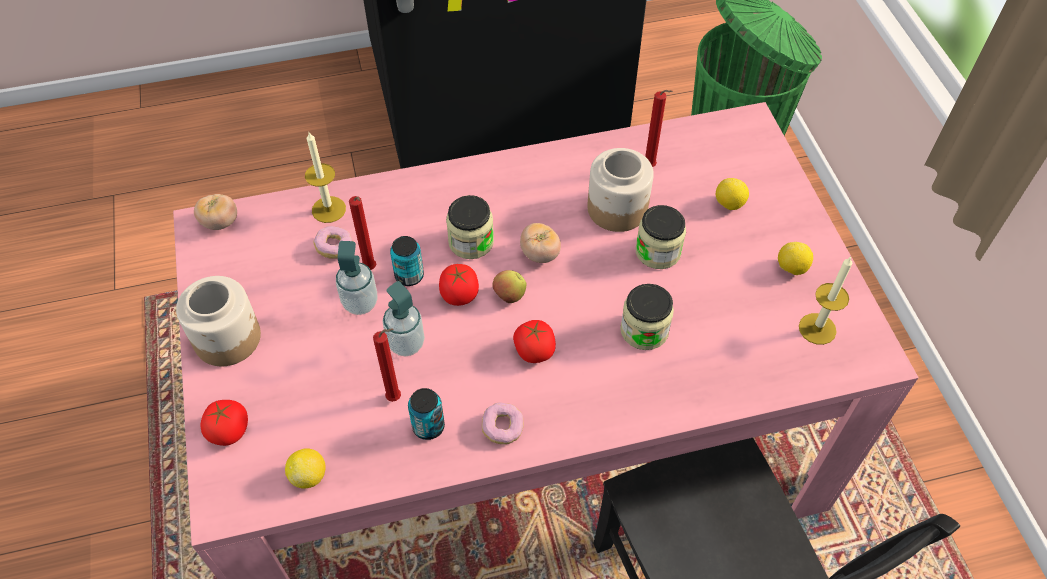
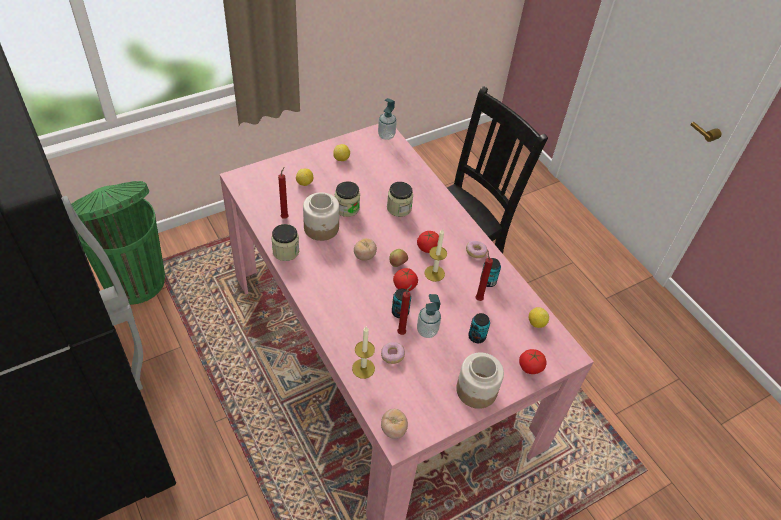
camera: 110 degrees left, 5 degrees down
(320, 370) = (476, 336): none -> can
(406, 343) = (445, 302): soap dispenser -> soap dispenser (386, 135)
(471, 242) = (366, 288): jar -> jar (286, 251)
(817, 329) = (375, 149): candle -> candle (434, 273)

